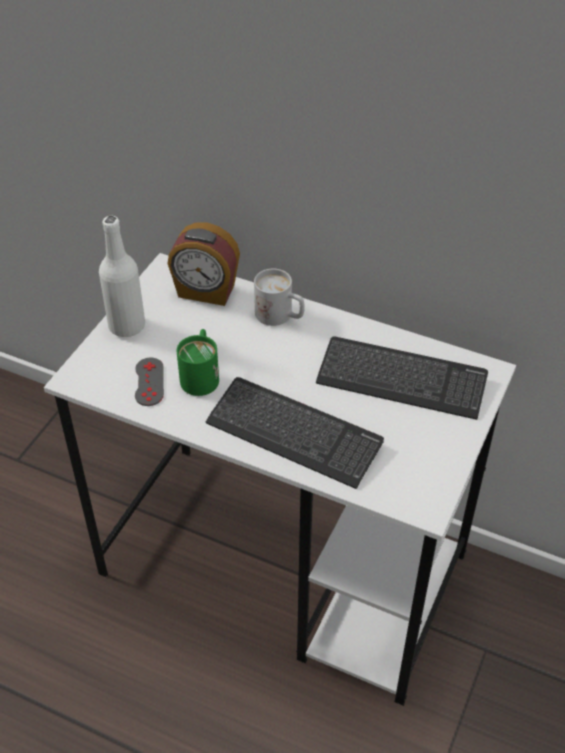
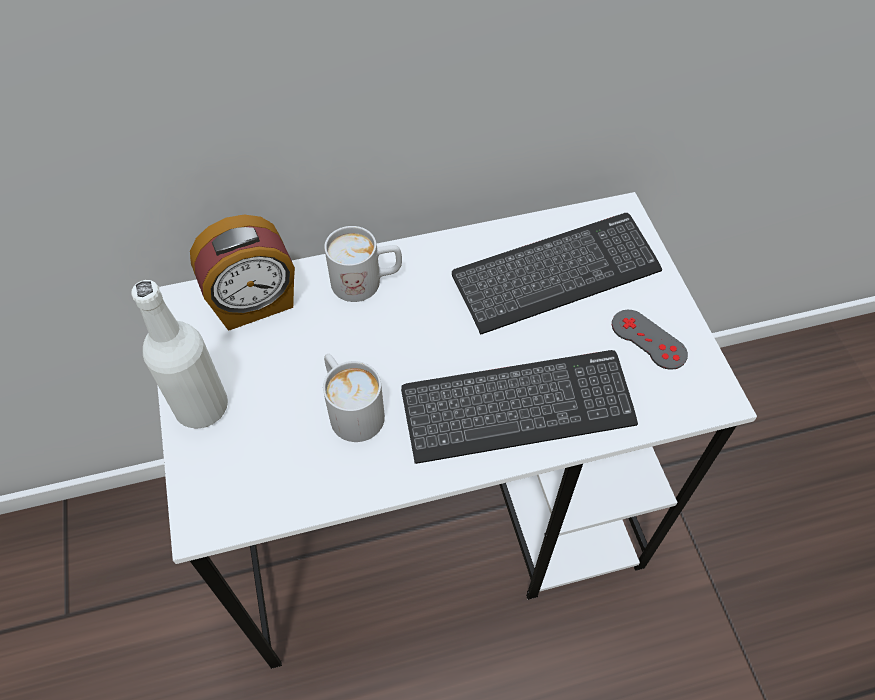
camera: 40 degrees left, 10 degrees up
(149, 382) = (300, 459): grey game controller -> grey game controller (648, 339)
(201, 375) = (350, 408): green mug -> white mug

